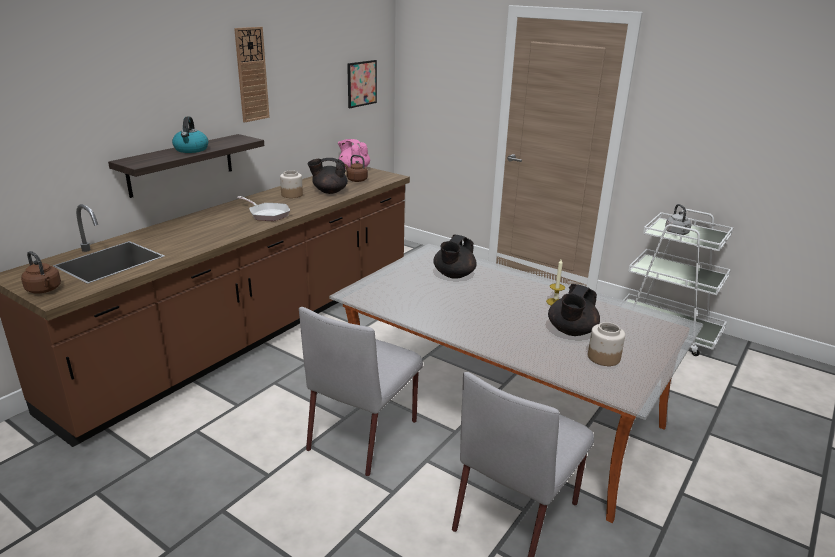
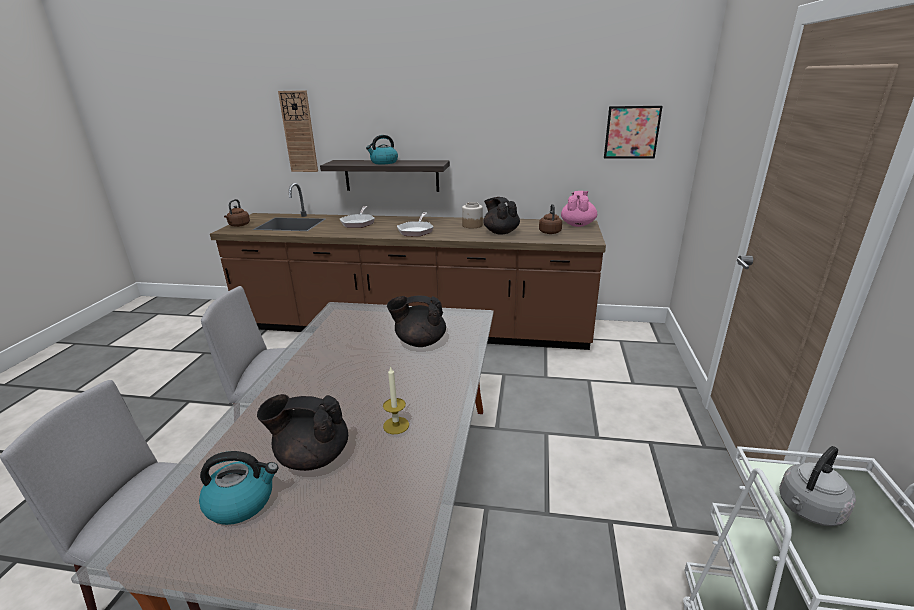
camera: 65 degrees right, 0 degrees up
(186, 230) = (358, 223): none -> frying pan
(251, 74) = (470, 107): wall clock -> wall clock (299, 132)
(603, 357) = (242, 502): jar -> kettle

